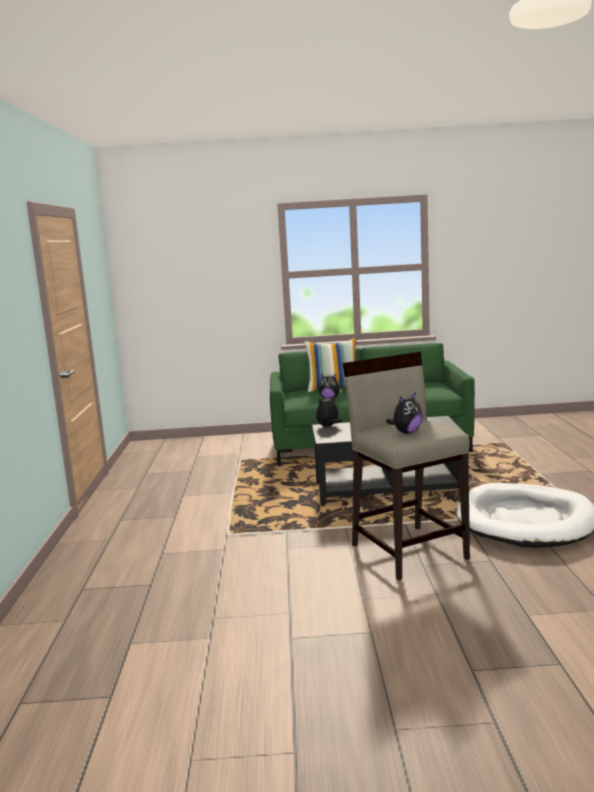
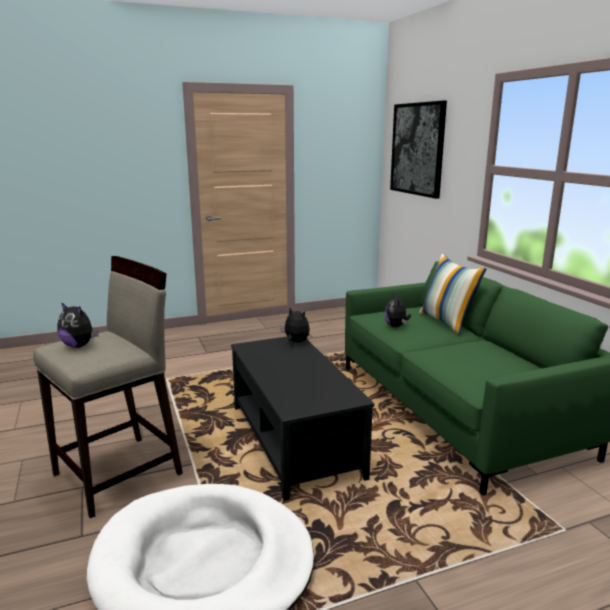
camera: 70 degrees right, 5 degrees up
(179, 269) = (417, 149): none -> picture

